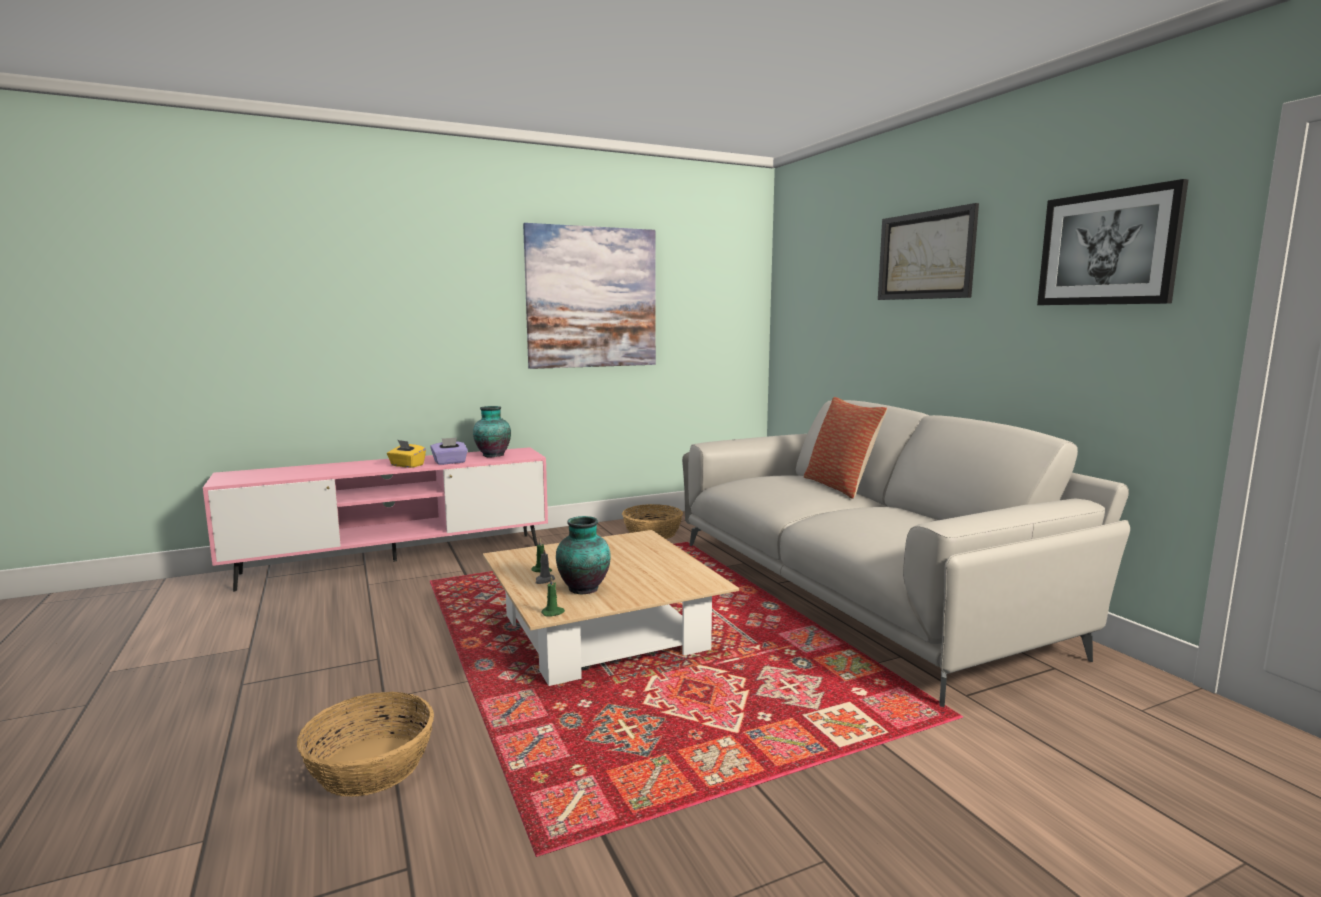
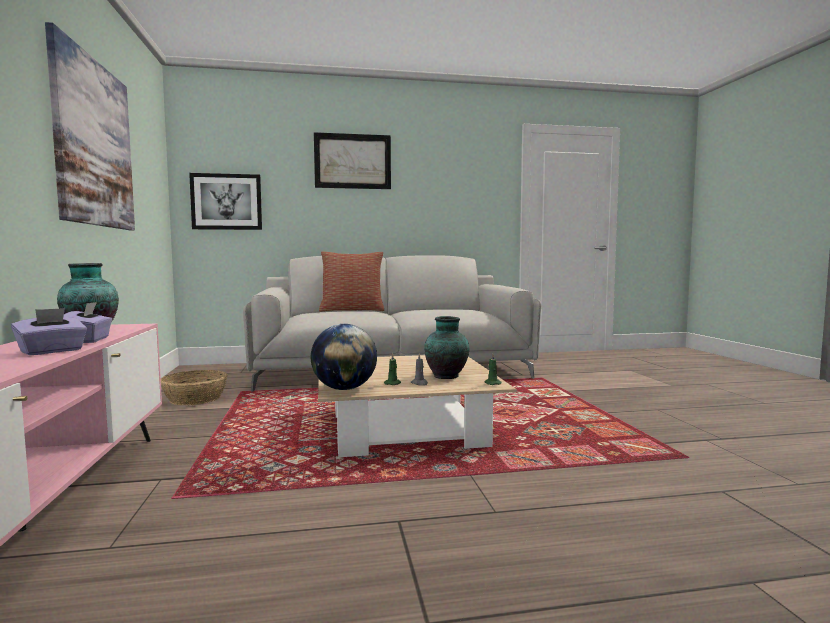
camera: 75 degrees left, 5 degrees down
(371, 765) = (612, 510): basket -> none
(407, 465) = (52, 351): yellow tissue box -> purple tissue box
(516, 556) = (344, 389): none -> globe
(1107, 248) = (464, 169): picture -> picture (226, 202)

